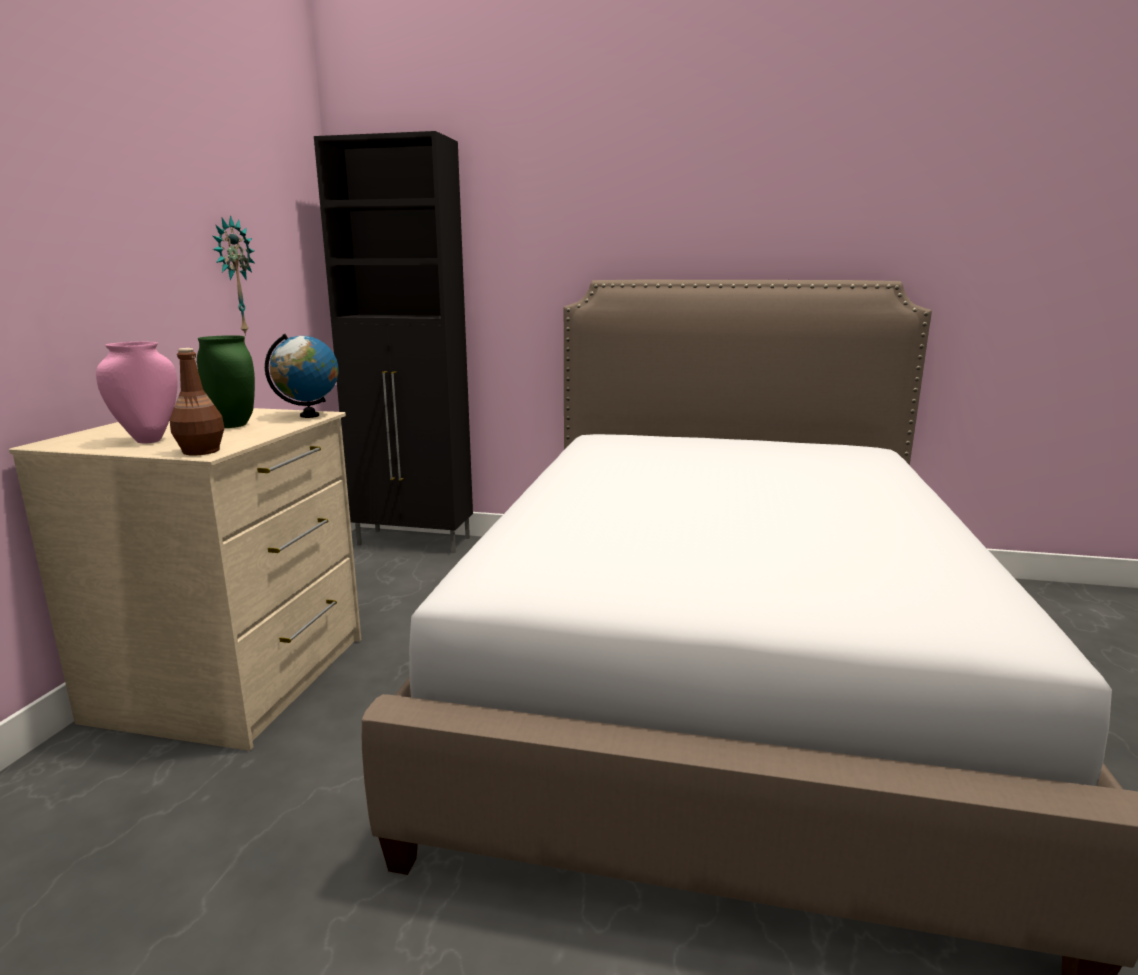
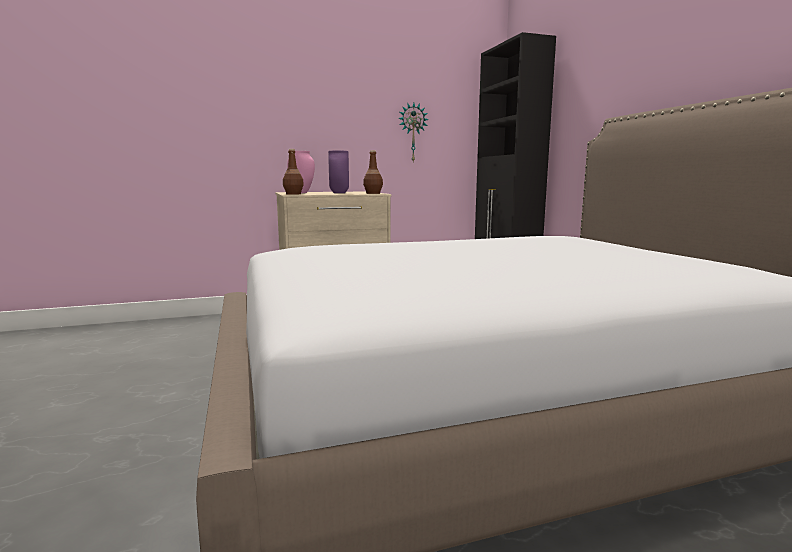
camera: 60 degrees right, 5 degrees down
(234, 425) = (340, 193): green vase -> purple vase
(309, 416) = (373, 193): globe -> brown bottle

